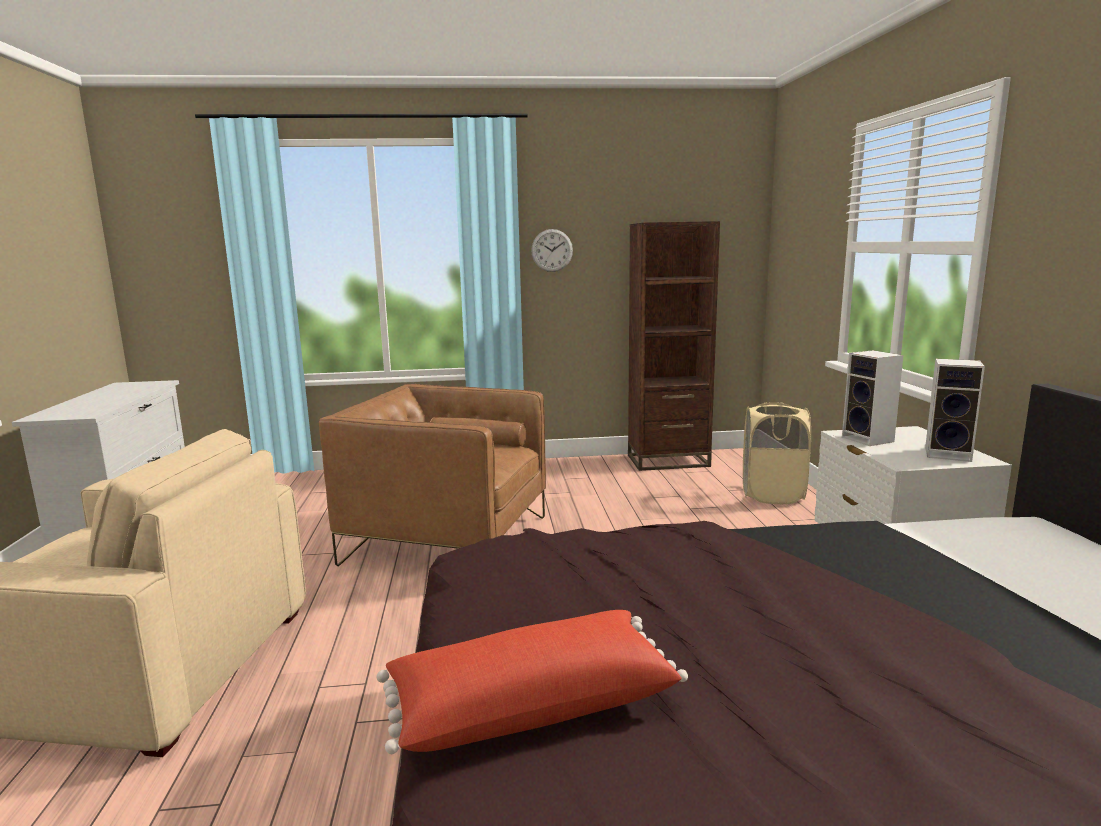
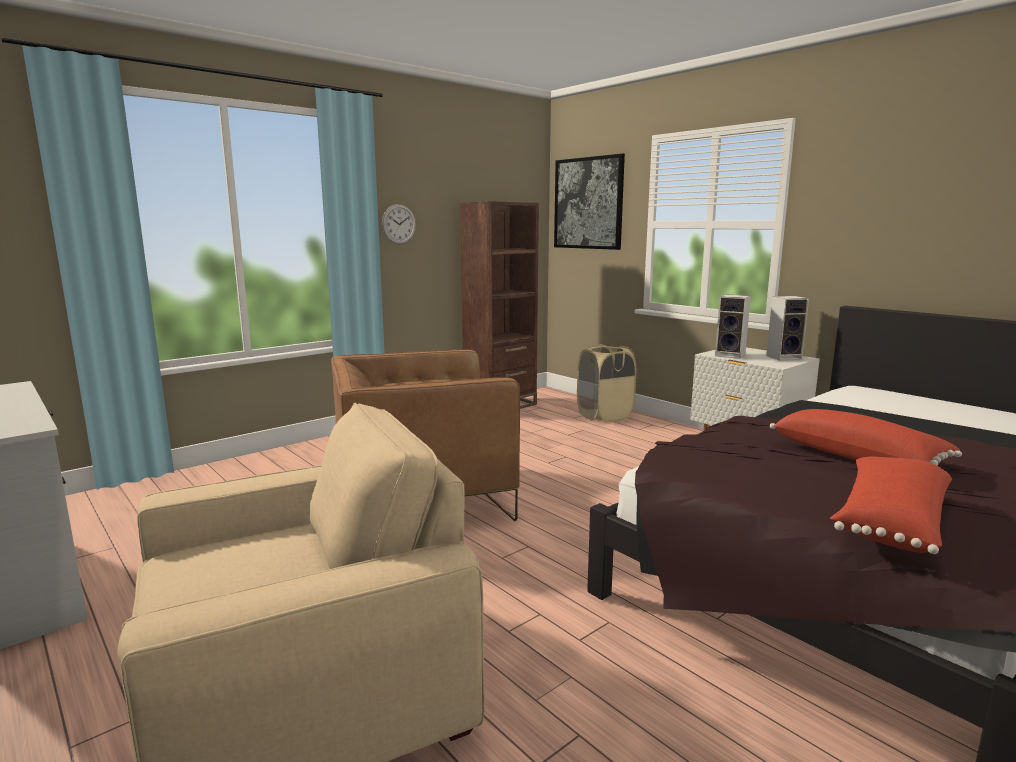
camera: 35 degrees left, 0 degrees up
(720, 614) = (857, 456): none -> red pillow
(799, 219) = (588, 203): none -> picture

